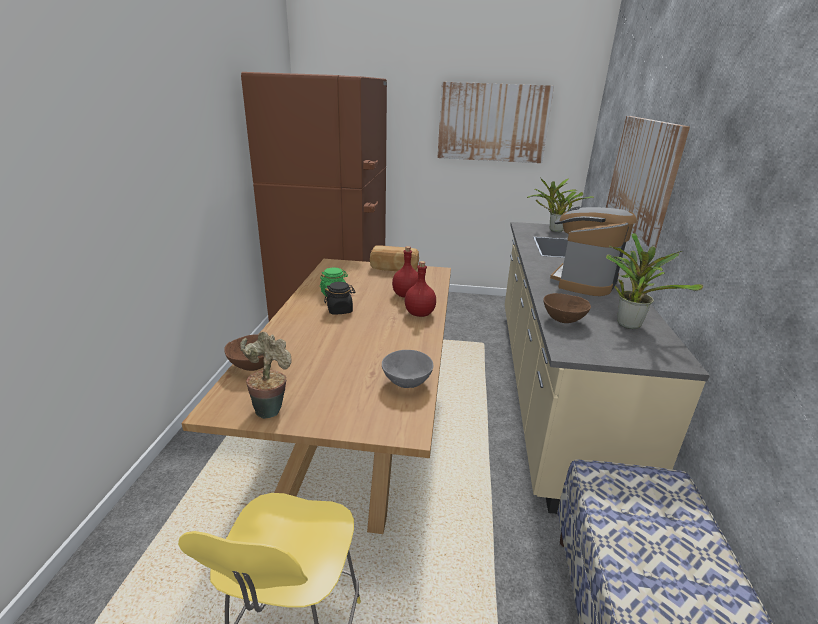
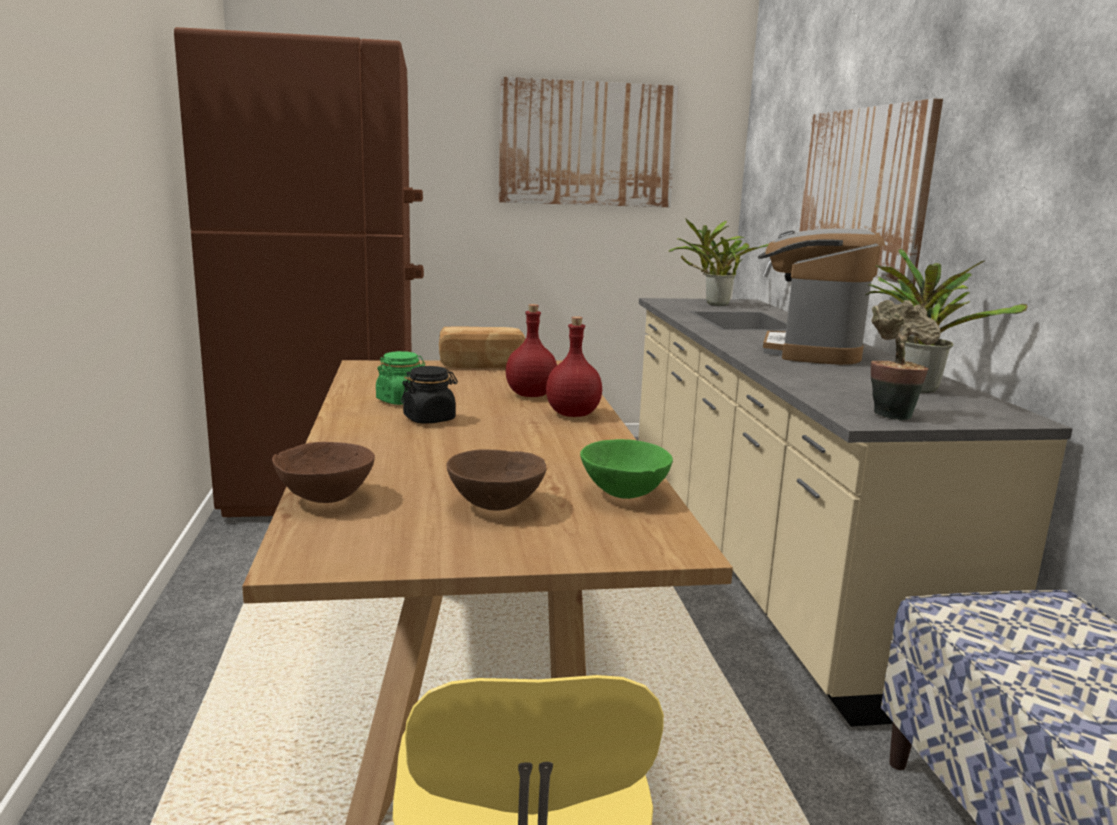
camera: 15 degrees left, 10 degrees down
(271, 408) = (408, 547): potted plant -> potted plant (891, 414)
(406, 383) = (622, 494): grey bowl -> green bowl
(563, 320) = (823, 391): brown bowl -> brown bowl (495, 506)

